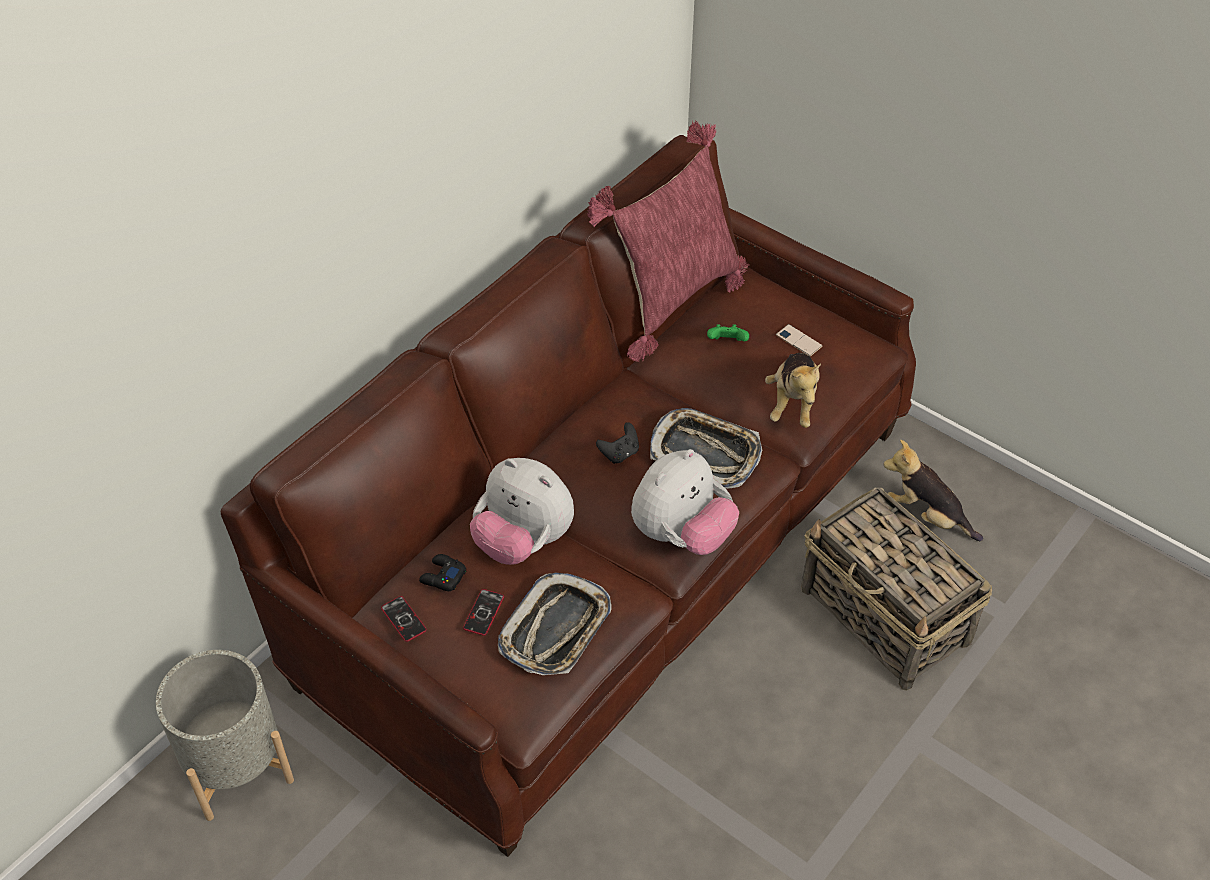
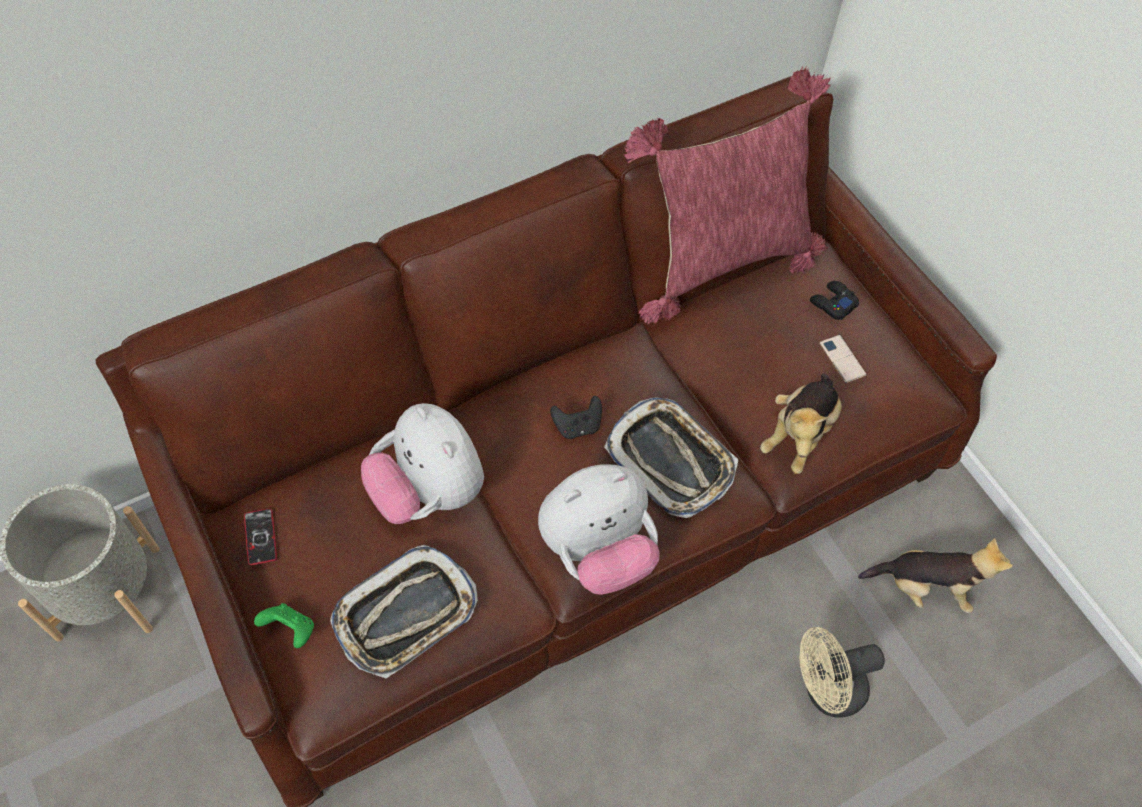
camera: 20 degrees right, 10 degrees up
(442, 576) = (322, 503): black game controller -> black game controller (832, 303)
(483, 613) = (341, 563): phone -> none
(727, 343) = (760, 334): green game controller -> green game controller (291, 630)
(885, 617) = (825, 691): basket -> beige fan
(927, 515) = (926, 588): plush toy -> plush toy turned 135 degrees clockwise

